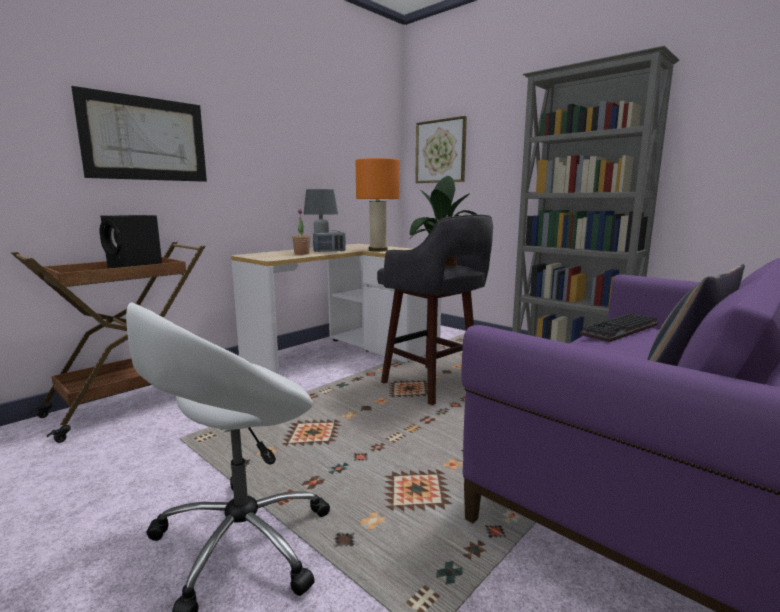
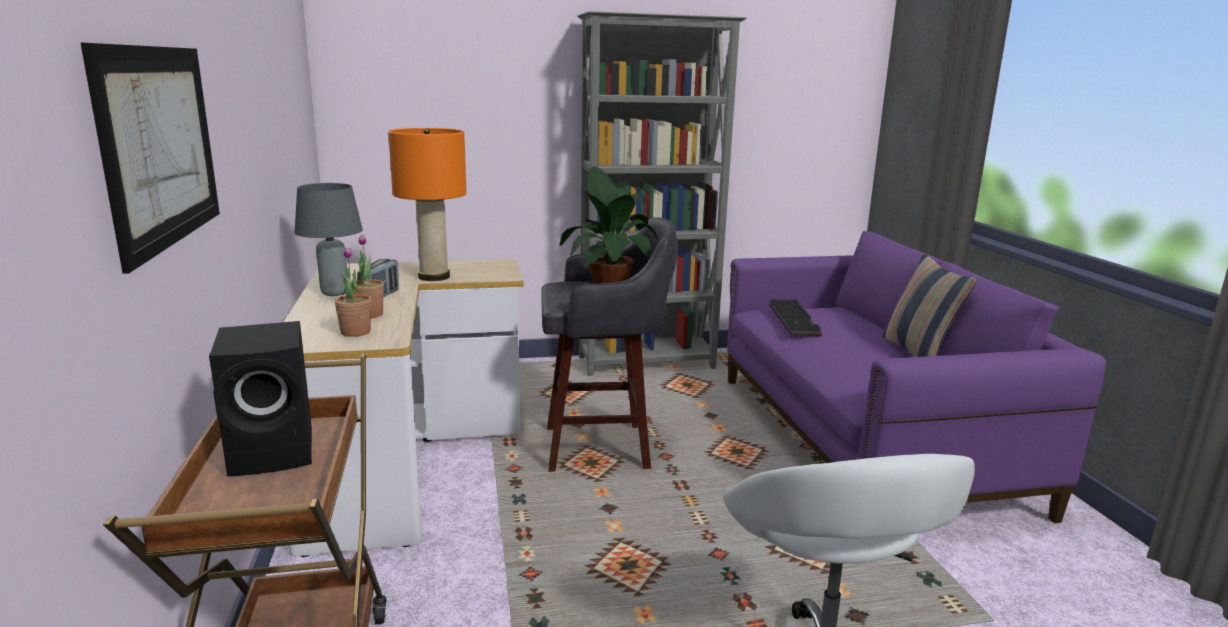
camera: 55 degrees left, 5 degrees up
(275, 256) = (355, 332): none -> potted plant
(440, 151) = (400, 89): picture -> none

